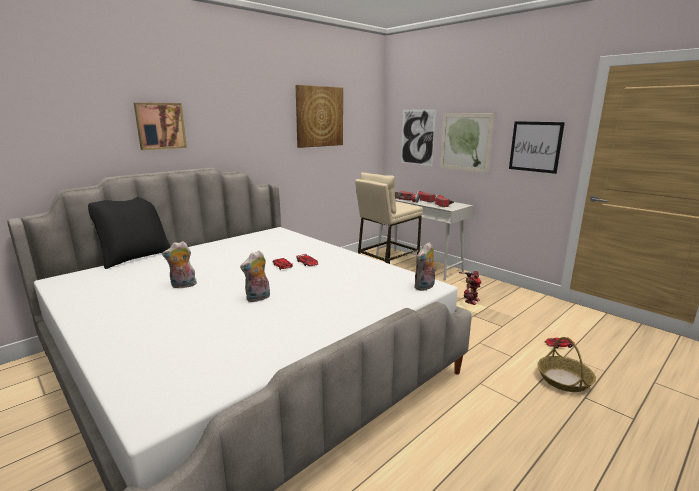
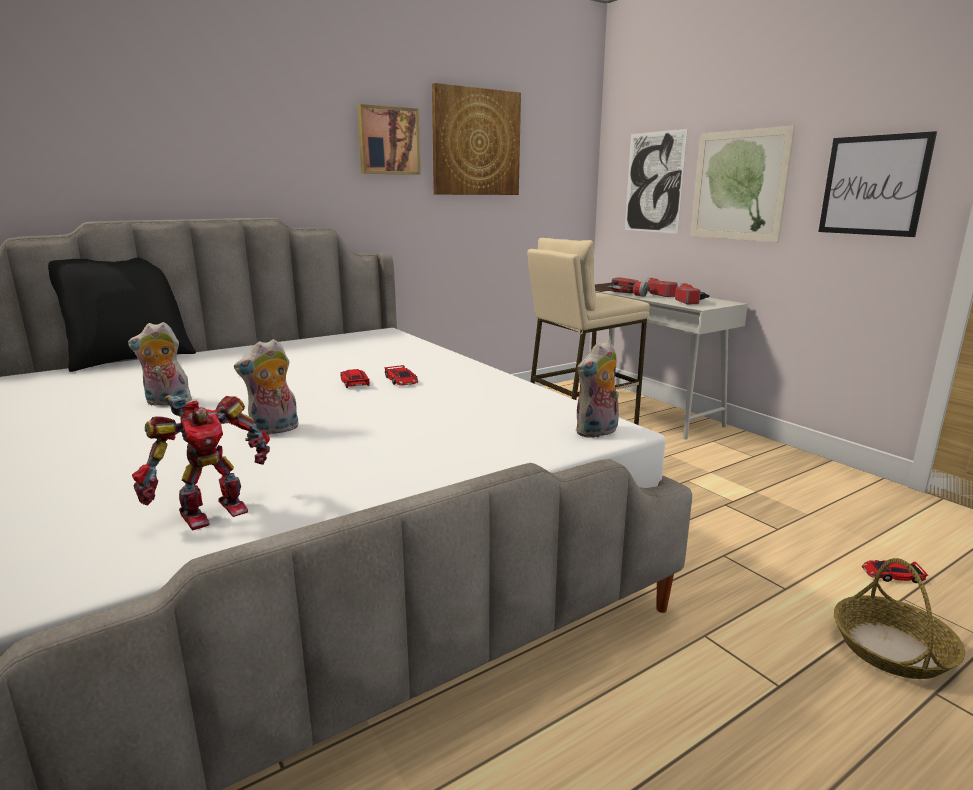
camera: 10 degrees right, 0 degrees up
(160, 126) = (184, 141): picture -> picture (388, 141)
(470, 300) = (726, 477): toy robot -> toy robot (211, 511)

